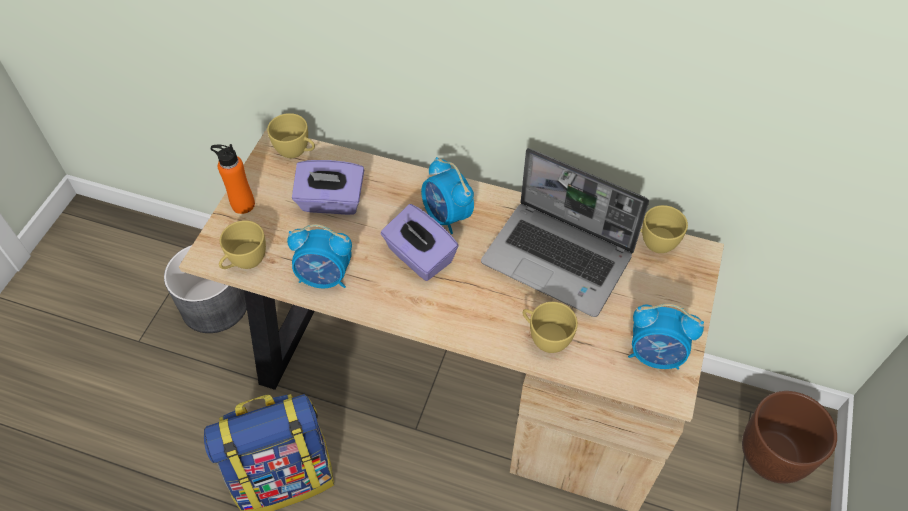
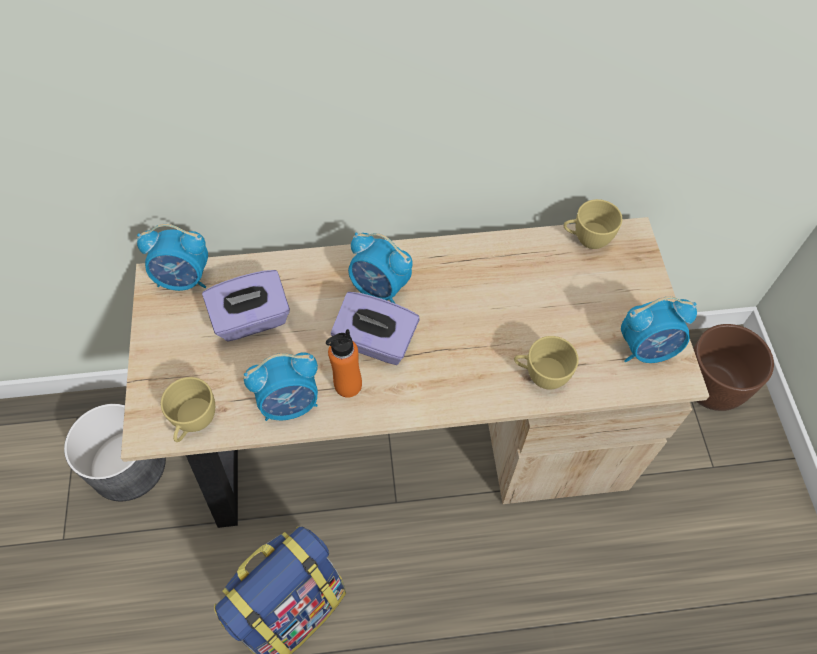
camera: 25 degrees left, 5 degrees up
(243, 204) = (156, 360): orange bottle -> orange bottle (348, 385)
(296, 152) = (184, 279): yellow cup -> alarm clock
(559, 259) = (511, 290): laptop -> none

